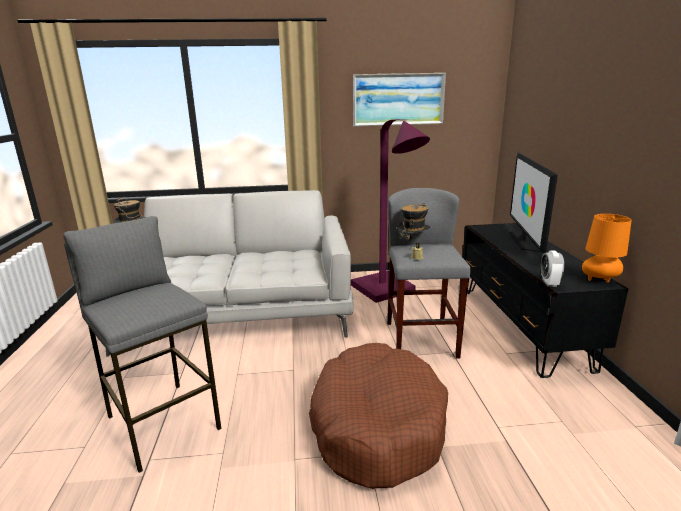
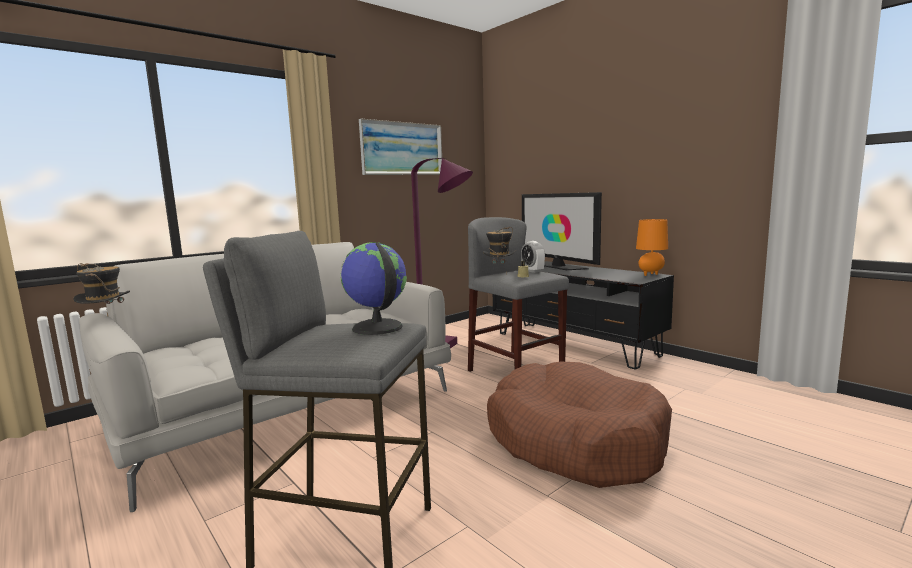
camera: 35 degrees left, 10 degrees down
(164, 300) = (376, 327): none -> globe
(549, 283) = (626, 280): alarm clock -> alarm clock (532, 271)

